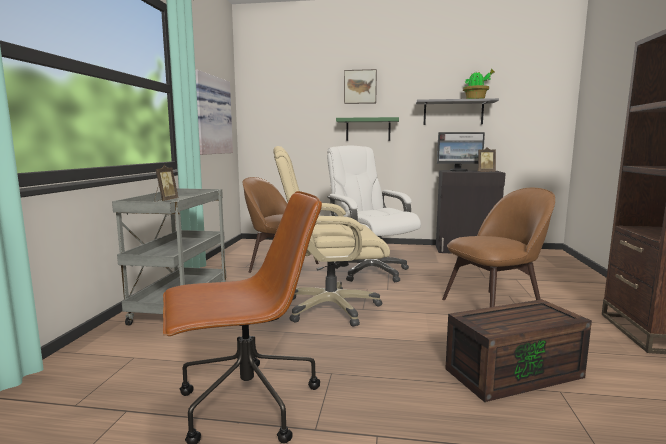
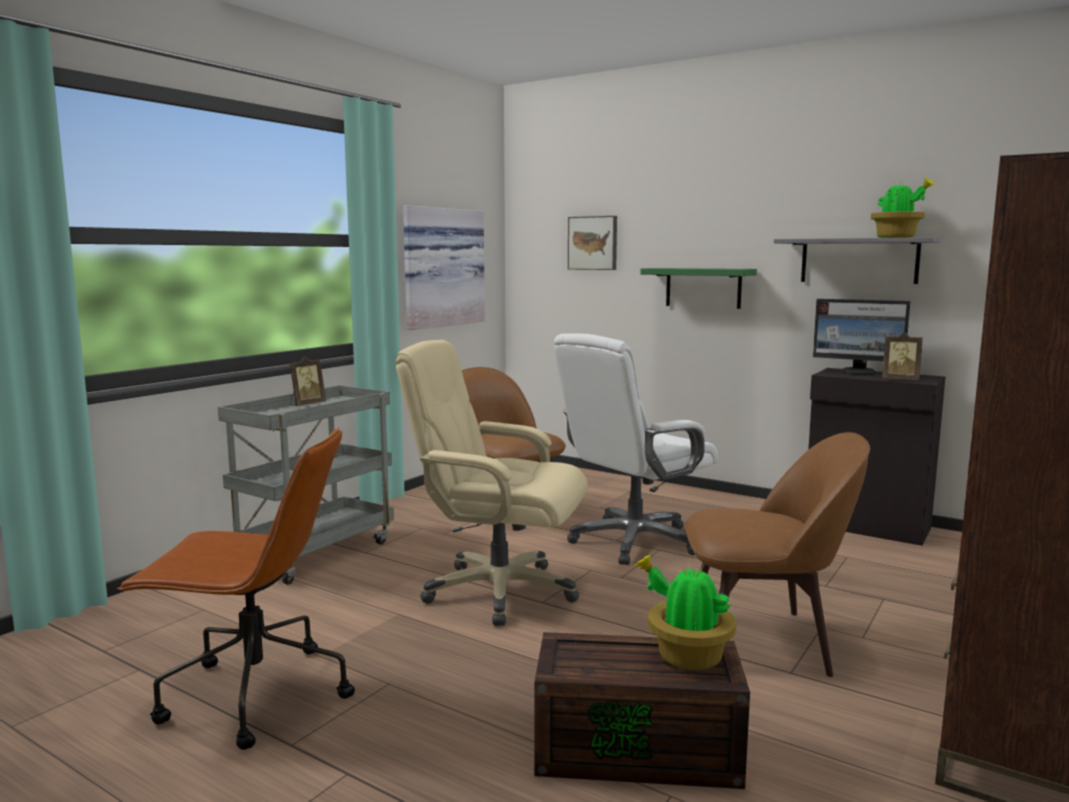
camera: 25 degrees right, 0 degrees up
(360, 87) = (692, 213): picture -> picture (593, 243)
(370, 271) = (633, 541): white office chair -> white office chair turned 120 degrees counterclockwise
(536, 310) = (686, 656): none -> potted plant

